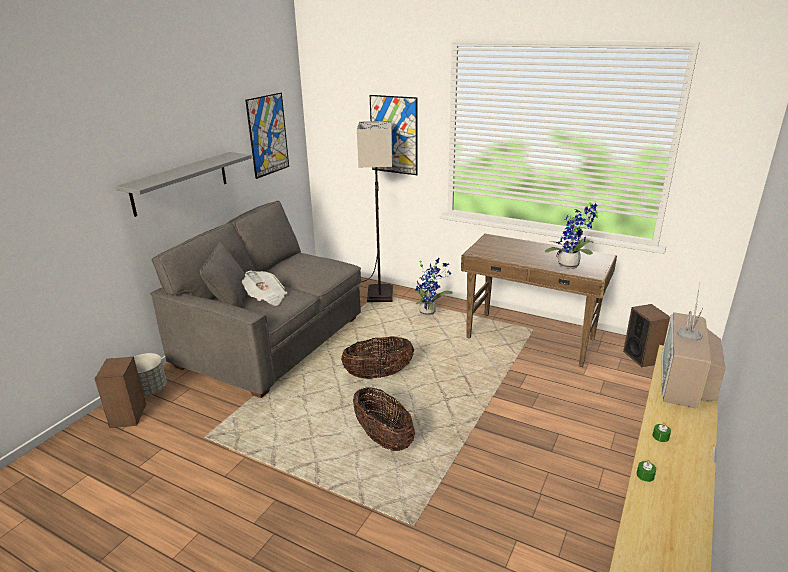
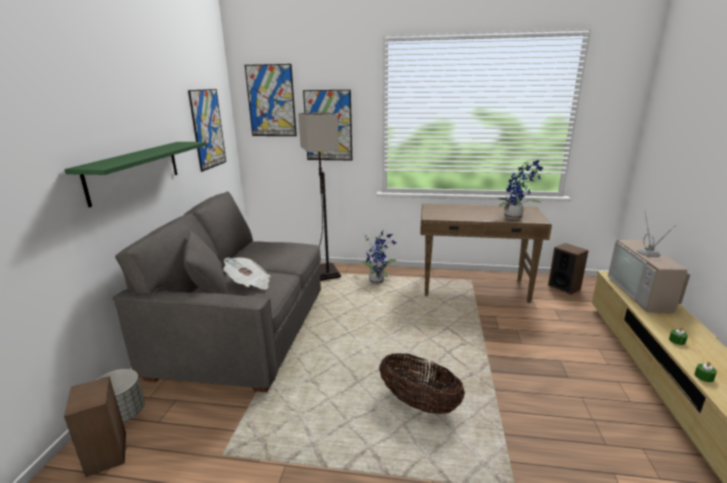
camera: 20 degrees left, 5 degrees down
(180, 183) = (135, 170): grey shelf -> green shelf
(339, 104) = (271, 101): none -> picture
(378, 374) = (371, 342): basket -> none

